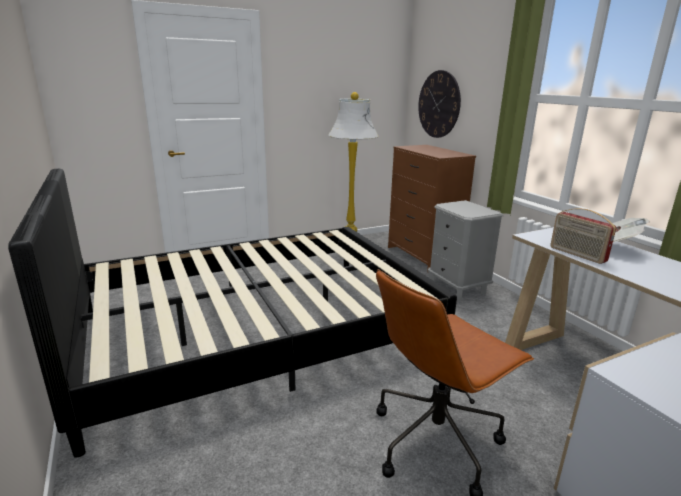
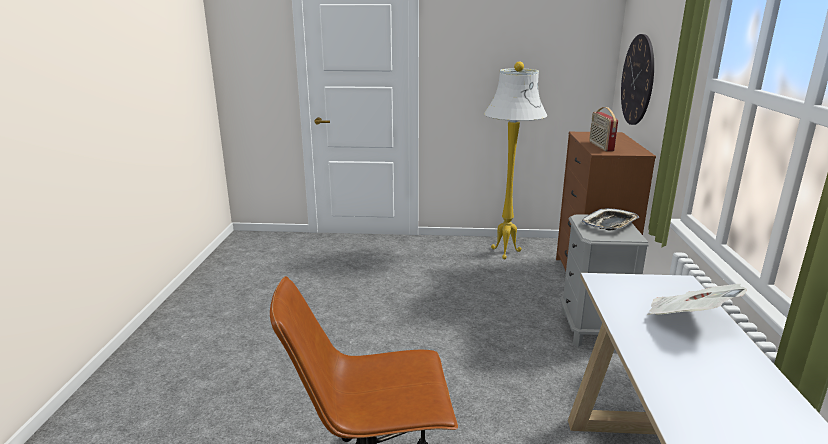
camera: 30 degrees right, 0 degrees up
(255, 330) = (320, 317): black bed -> none
(466, 206) = (610, 224): none -> tray
(576, 254) = (620, 318): radio -> radio (600, 146)

